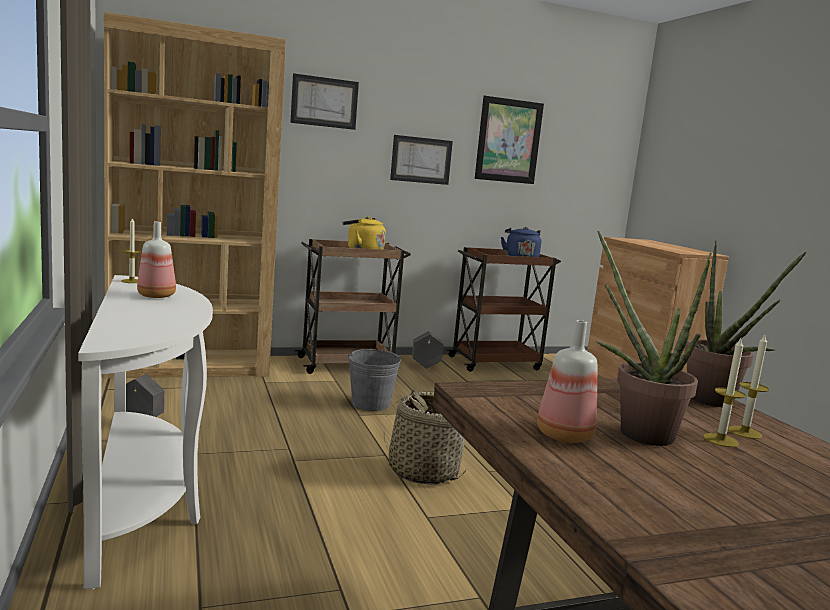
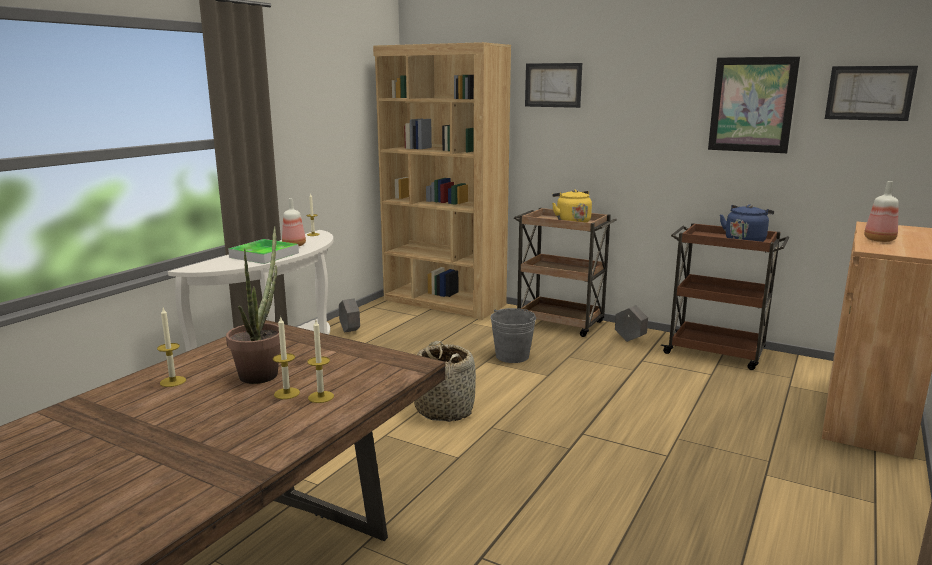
camera: 50 degrees right, 5 degrees up
(160, 312) = (264, 255): none -> tray
(421, 160) = (646, 132): picture -> picture (869, 93)
(562, 435) = (219, 360): bottle -> bottle (878, 240)
(616, 473) = (173, 381): none -> candle
(716, 403) = (383, 380): potted plant -> none

